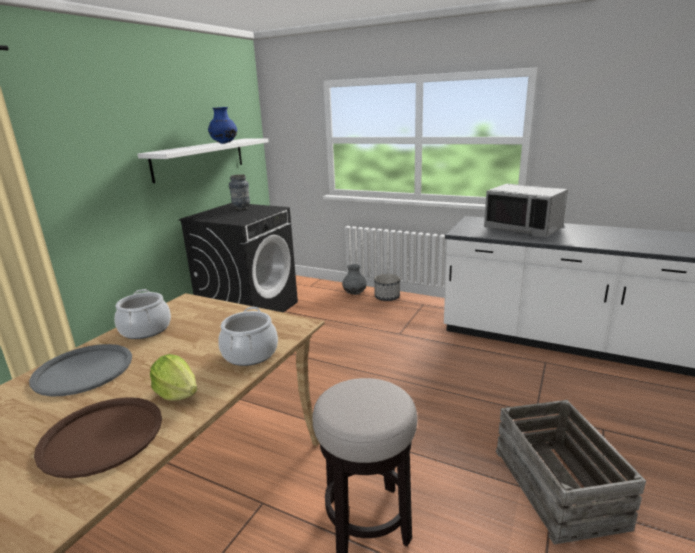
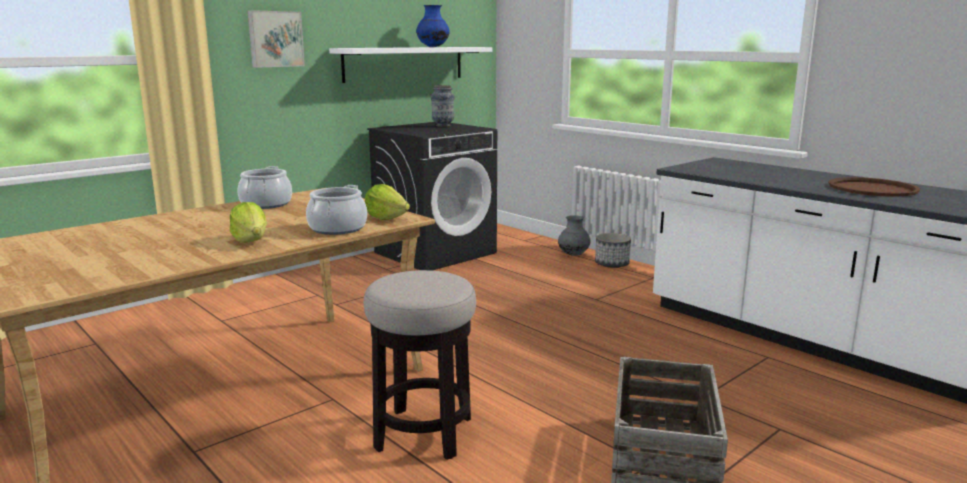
camera: 20 degrees right, 5 degrees down
(83, 370) = (193, 219): grey tray -> none
(87, 151) = (275, 39): none -> picture
(102, 436) = (173, 252): brown tray -> brown tray (872, 188)
(281, 328) = (386, 218): none -> lettuce
(523, 228) = (771, 173): grey microwave -> none

